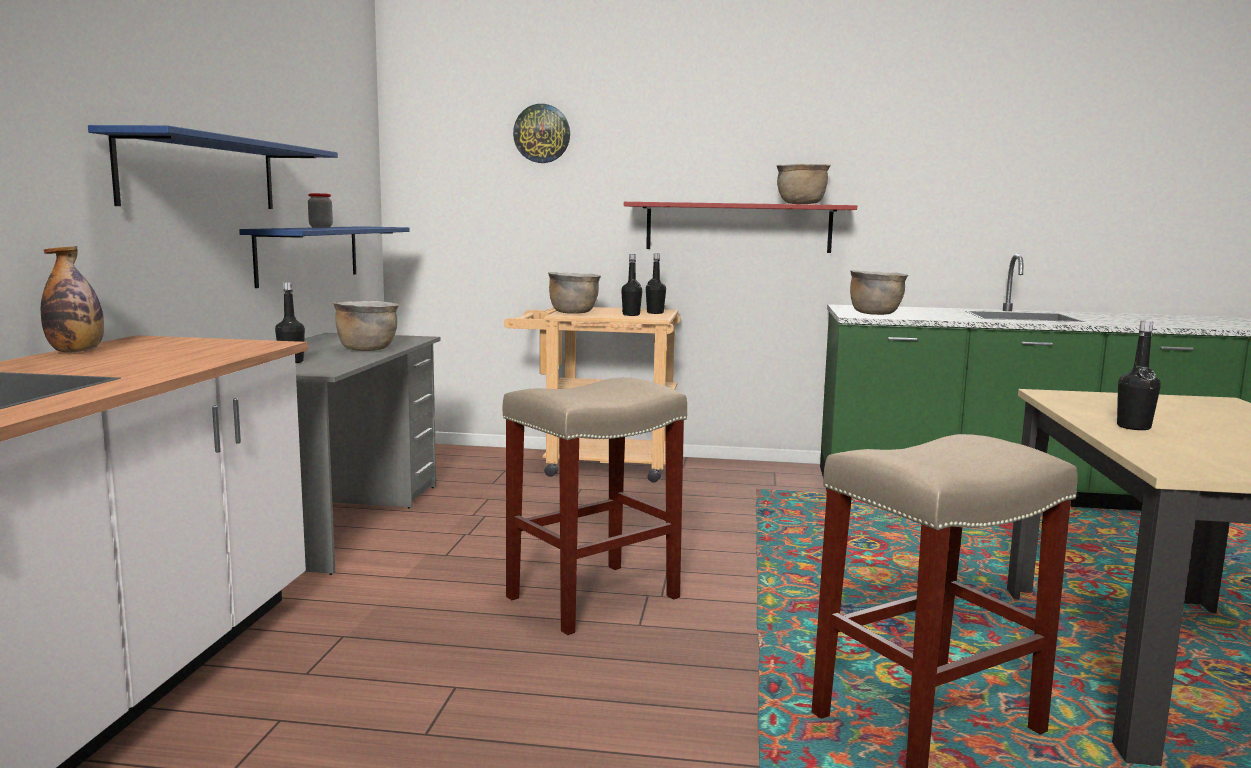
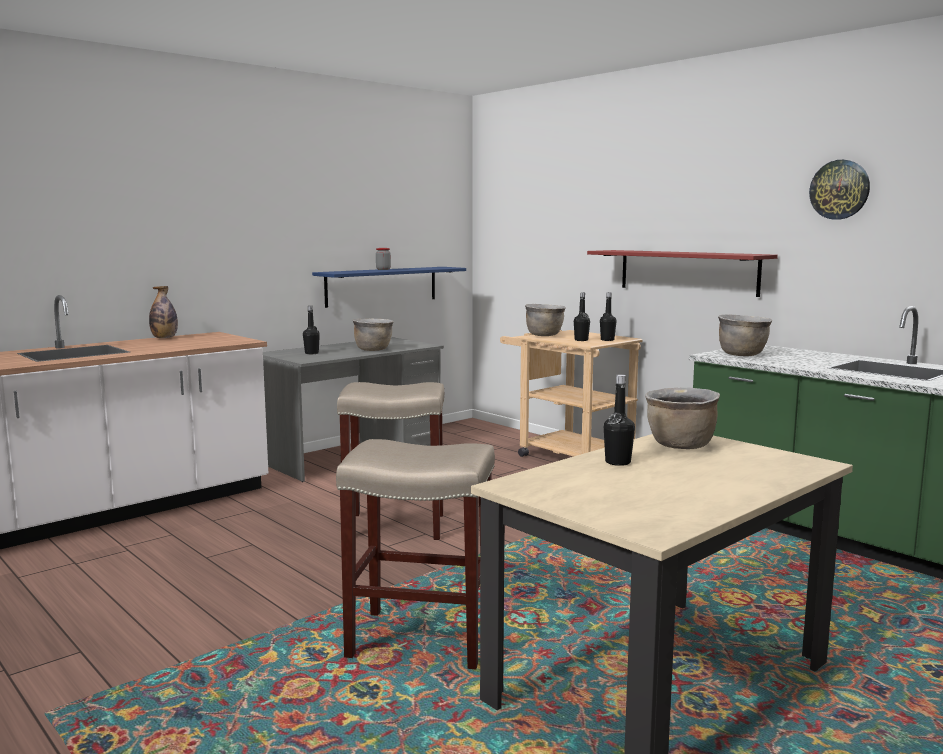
camera: 40 degrees right, 0 degrees up
(201, 174) = (280, 242): blue shelf -> none
(542, 133) = (559, 197): wall clock -> wall clock (839, 189)
(801, 204) = (722, 253): brown cooking pot -> brown cooking pot (680, 446)

